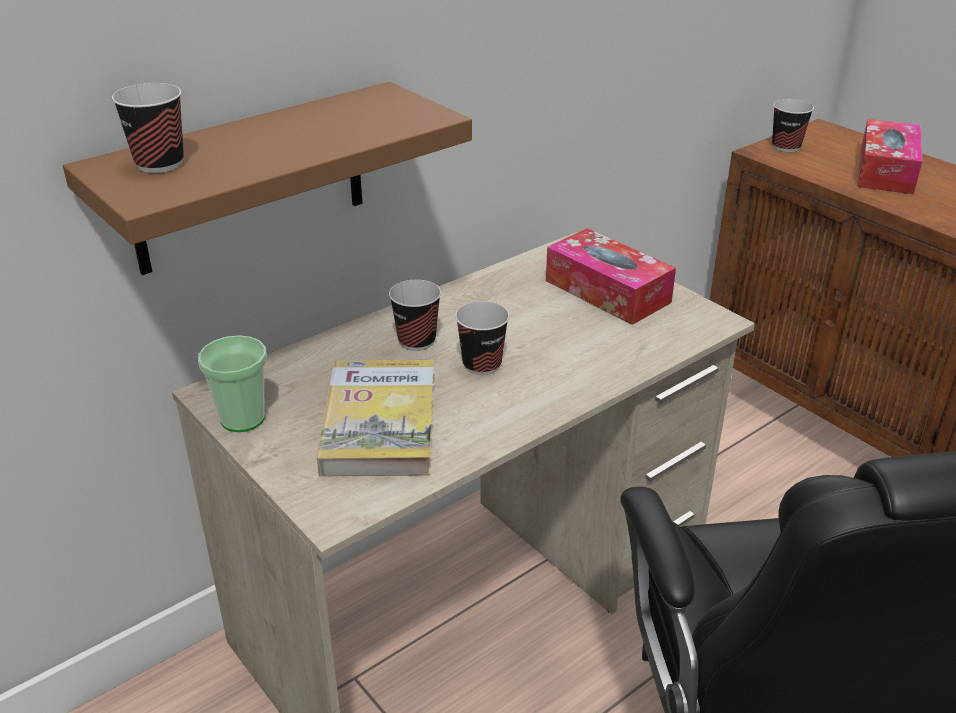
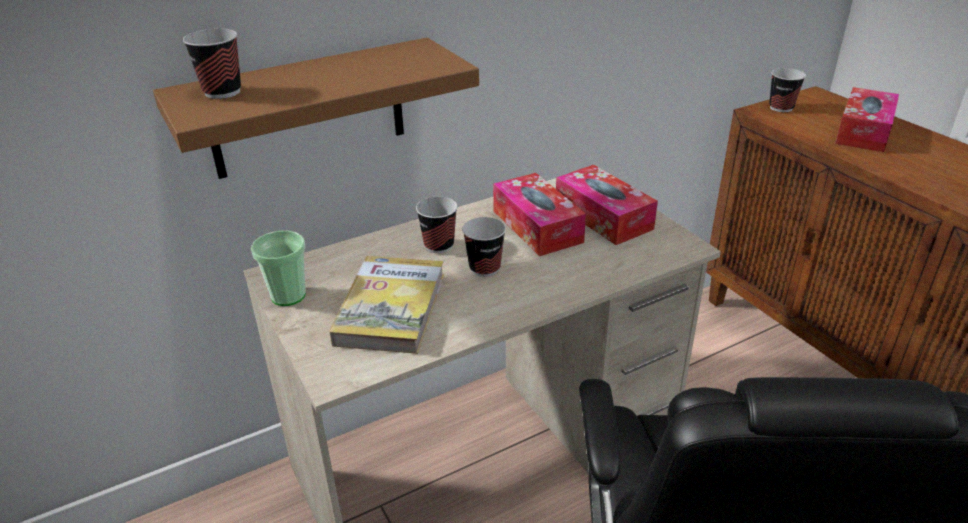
camera: 10 degrees right, 0 degrees up
(531, 308) = (537, 226): none -> tissue box

